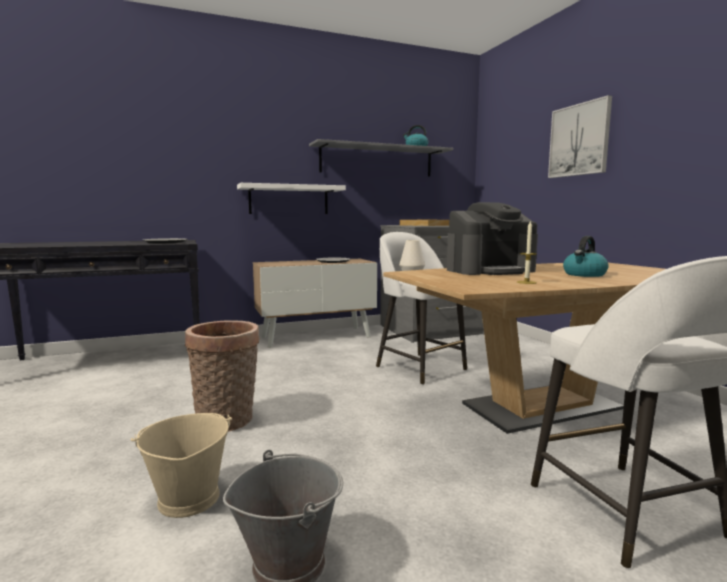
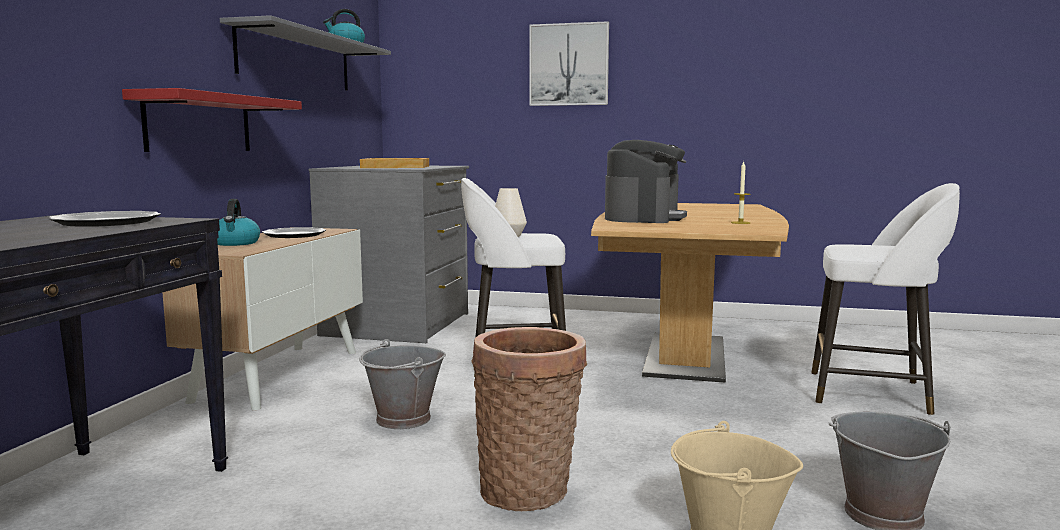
camera: 55 degrees left, 0 degrees up
(289, 200) = (199, 124): white shelf -> red shelf
(291, 371) = (403, 419): none -> grey bucket
(584, 275) = (714, 213): kettle -> kettle (236, 243)

